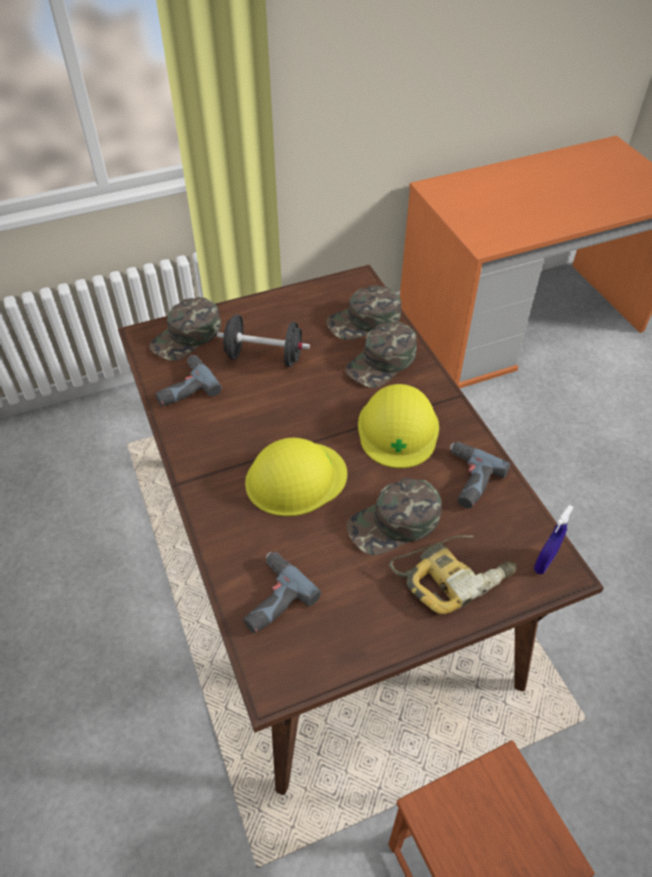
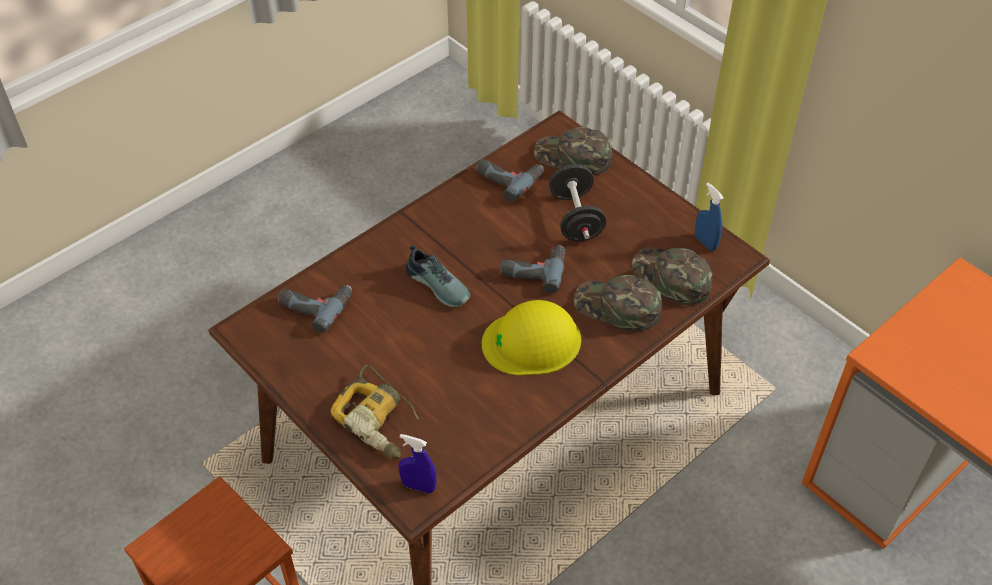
camera: 70 degrees right, 0 degrees up
(295, 478) = (439, 284): yellow hard hat -> shoe
(335, 290) = (705, 242): none -> blue spray bottle
(394, 523) = (418, 365): green cap -> none
(466, 479) = (492, 408): power drill -> power drill (533, 268)

